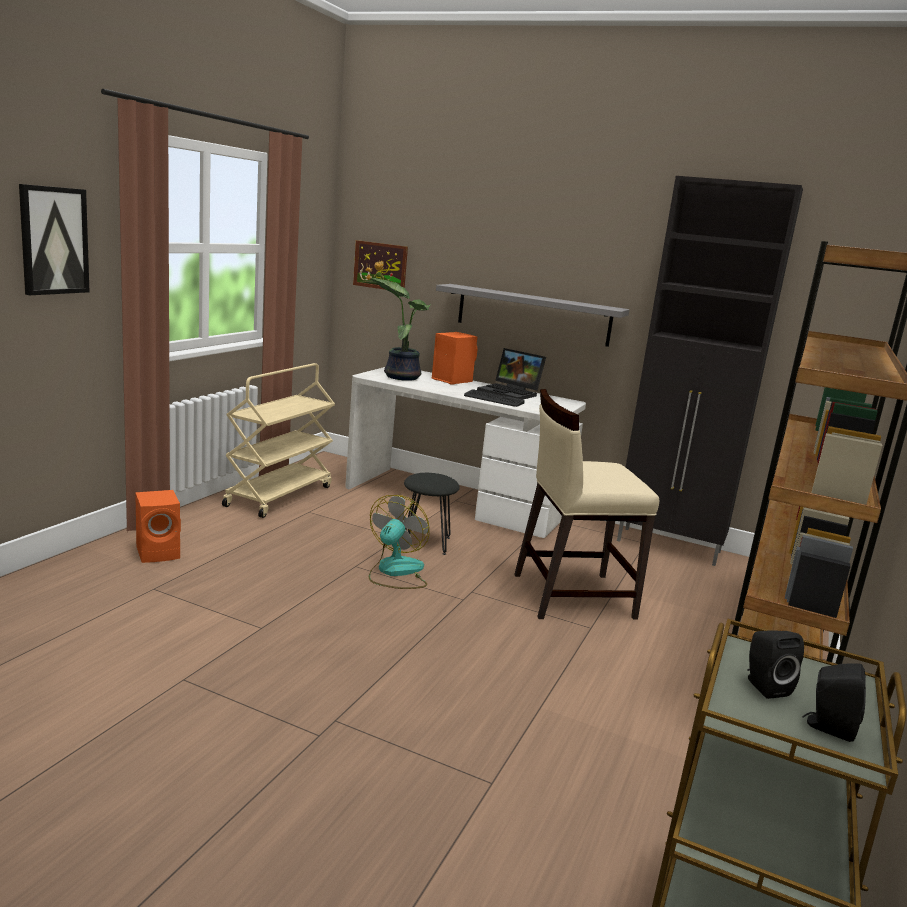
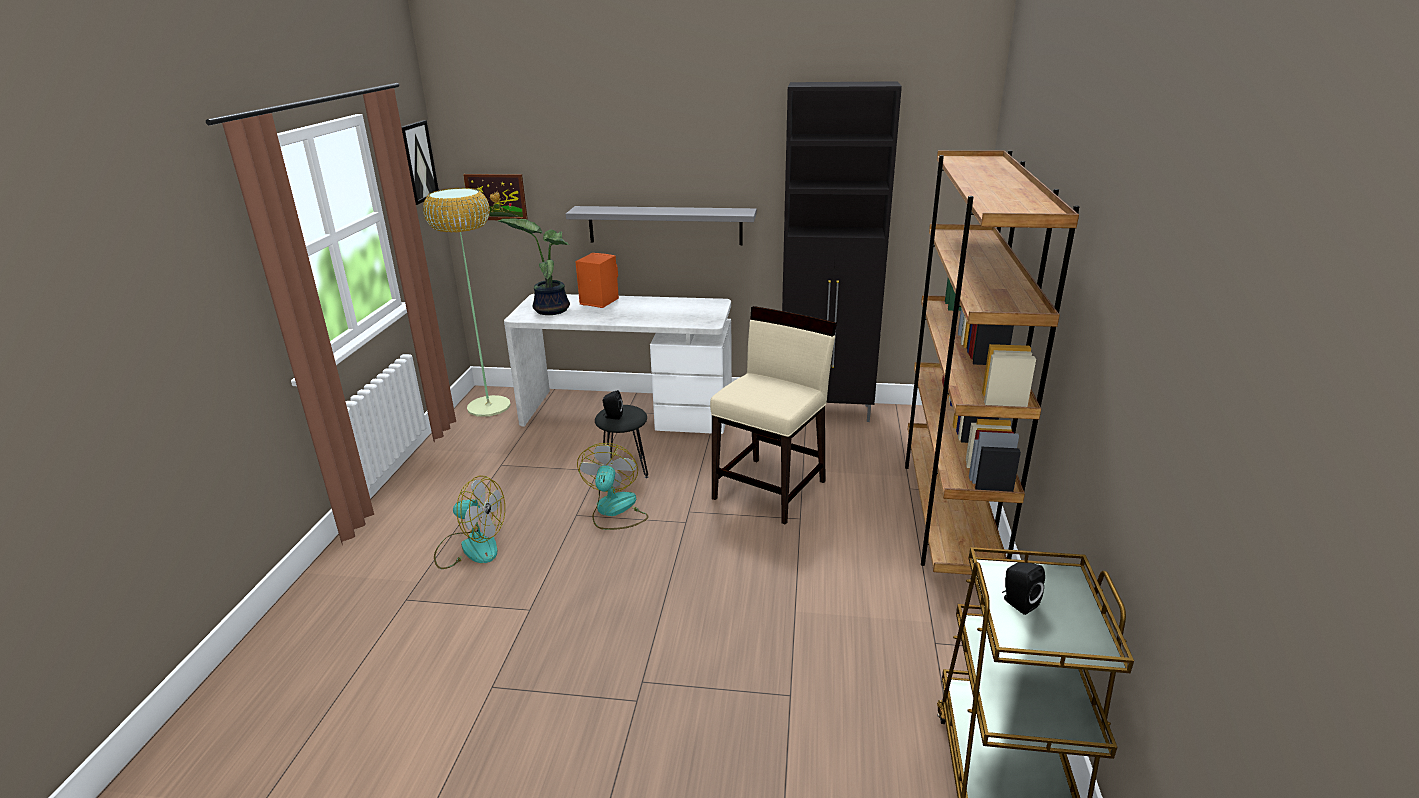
camera: 15 degrees left, 10 degrees up
(53, 240) = (199, 294): picture -> picture (417, 162)
(160, 553) = (387, 556): orange speaker -> none
(239, 565) = (470, 547): none -> fan
(279, 495) = (462, 453): beige cart -> none
(326, 468) = (489, 406): none -> floor lamp
(493, 399) = (651, 319): keyboard -> none
(511, 393) = (661, 305): laptop -> none
(571, 595) = (771, 489): beige chair -> beige chair turned 150 degrees clockwise
(828, 727) = (1072, 627): black speaker -> black speaker (612, 416)

